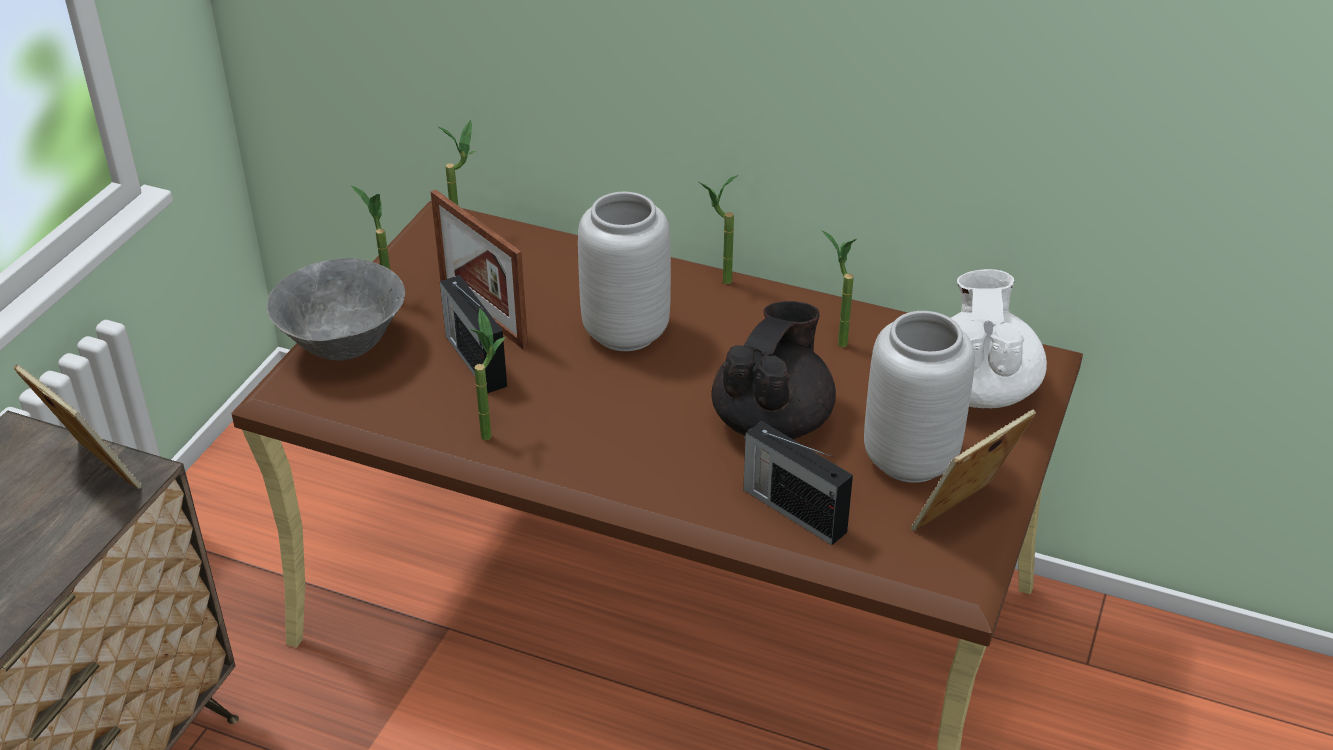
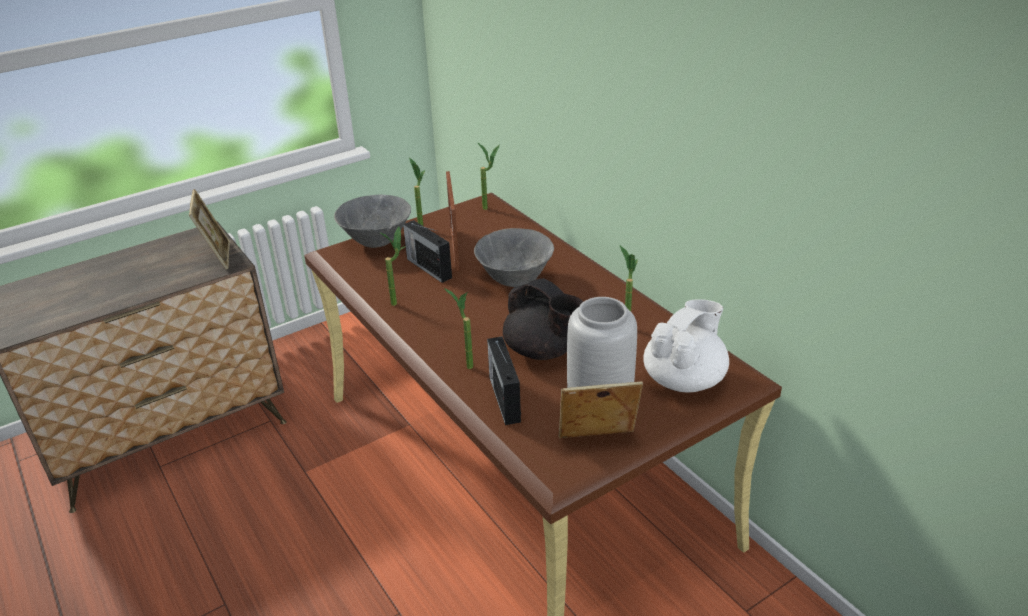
camera: 35 degrees right, 5 degrees down
(475, 359) = (428, 267): radio -> radio turned 45 degrees counterclockwise
(626, 333) = (515, 281): grey vase -> grey bowl
(717, 281) = (591, 272): potted plant -> potted plant (464, 364)
(772, 421) = (543, 350): black teapot -> black teapot turned 75 degrees clockwise

